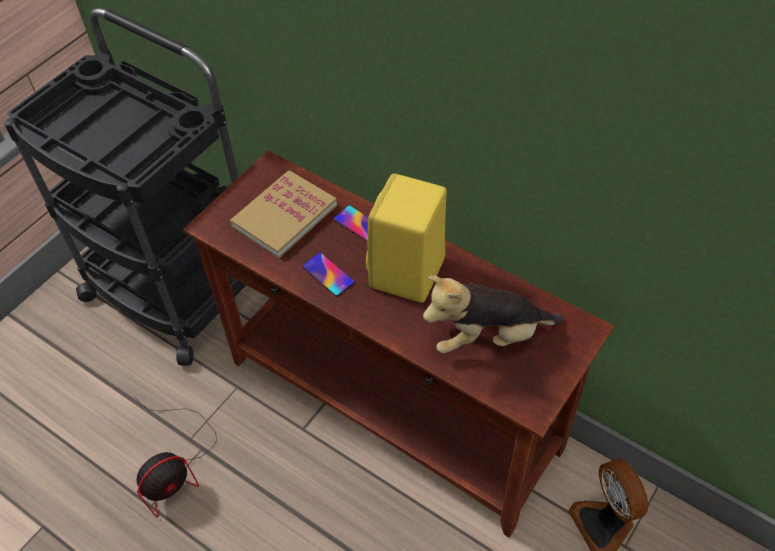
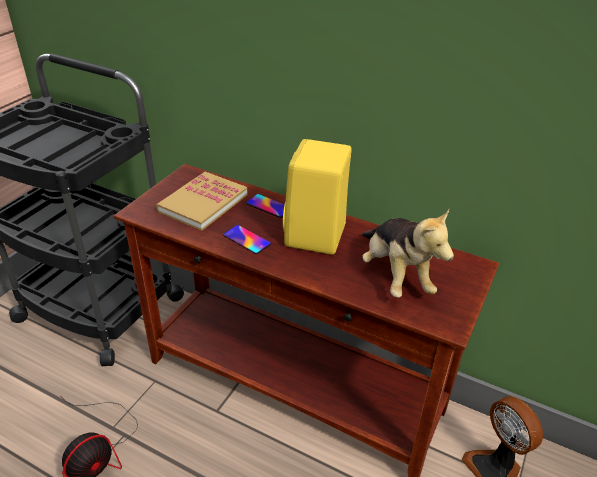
camera: 10 degrees left, 15 degrees down
(487, 337) = (395, 275): plush toy -> plush toy turned 90 degrees counterclockwise

